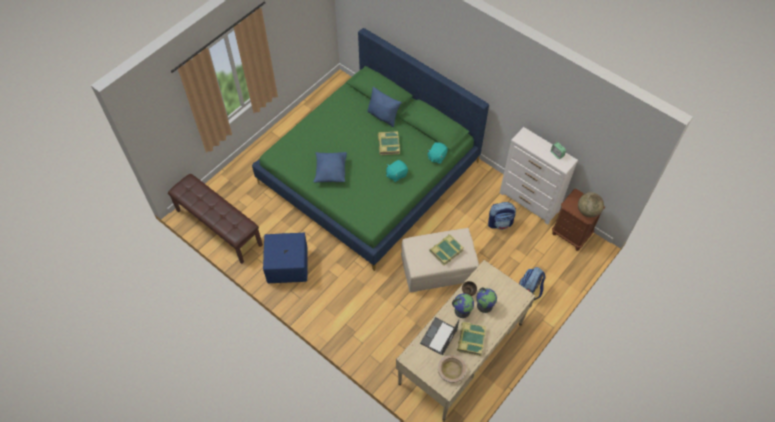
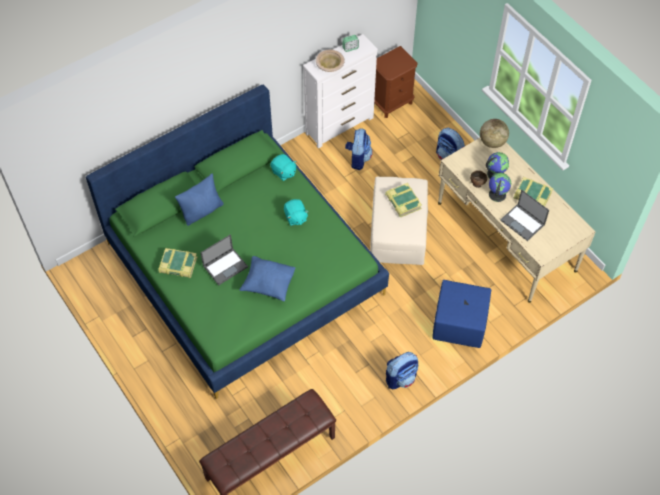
camera: 75 degrees left, 0 degrees up
(287, 266) = (353, 385): blue ottoman -> blue ottoman (458, 325)
(301, 298) = (401, 378): none -> backpack
(338, 142) = (225, 266): none -> laptop
(388, 145) = (249, 215): book -> book (178, 265)
(451, 370) = (562, 221): beige bowl -> beige bowl (330, 64)
(587, 211) = (402, 60): globe -> globe (492, 142)

